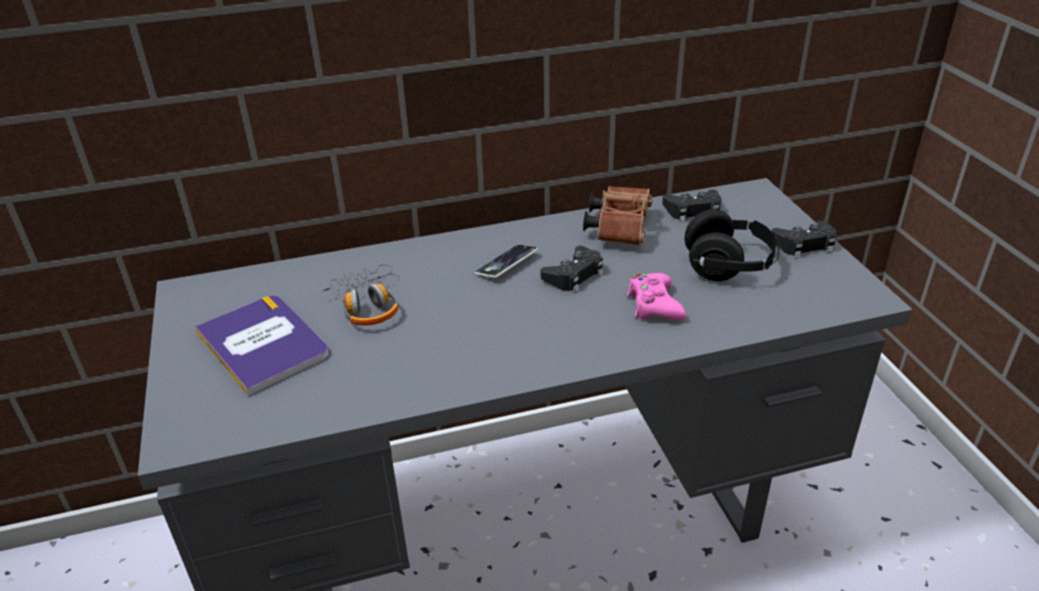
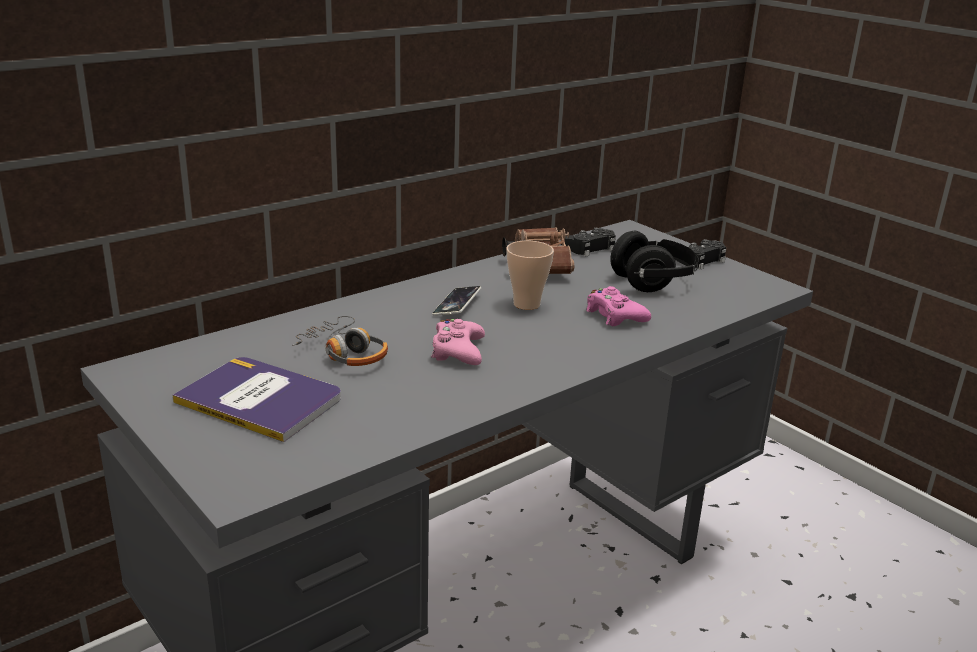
camera: 25 degrees left, 10 degrees down
(466, 322) = (457, 351): none -> pink game controller
(574, 275) = (526, 304): black game controller -> cup

